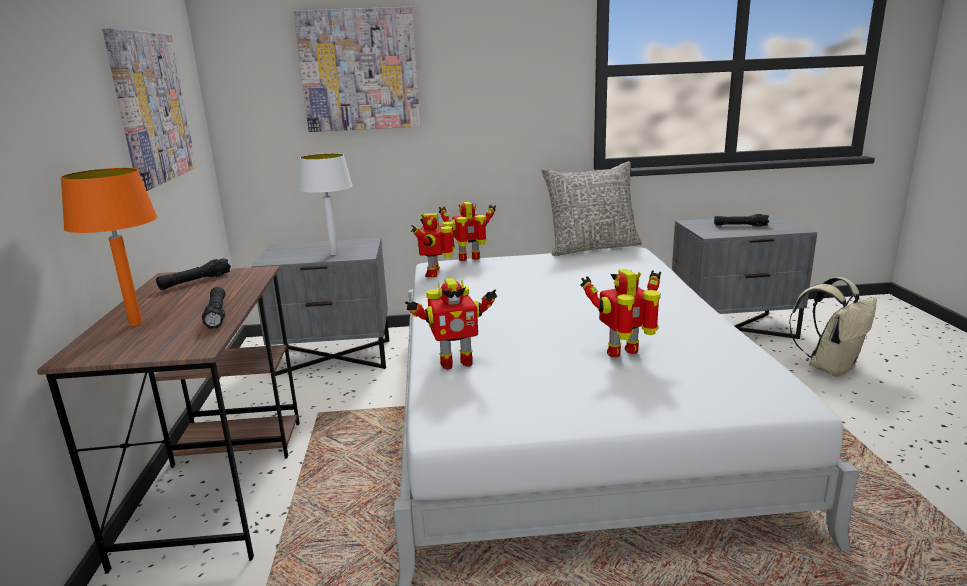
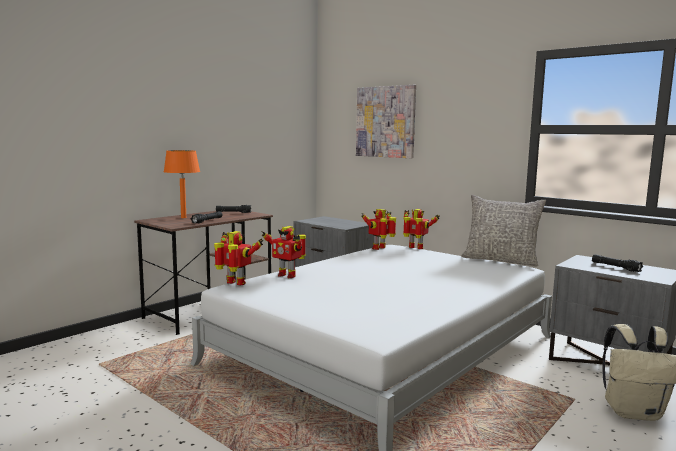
camera: 45 degrees right, 10 degrees down
(151, 107) = (260, 132): picture -> none
(334, 253) = (335, 224): white table lamp -> none
(625, 353) = (360, 297): toy robot -> toy robot (235, 283)

